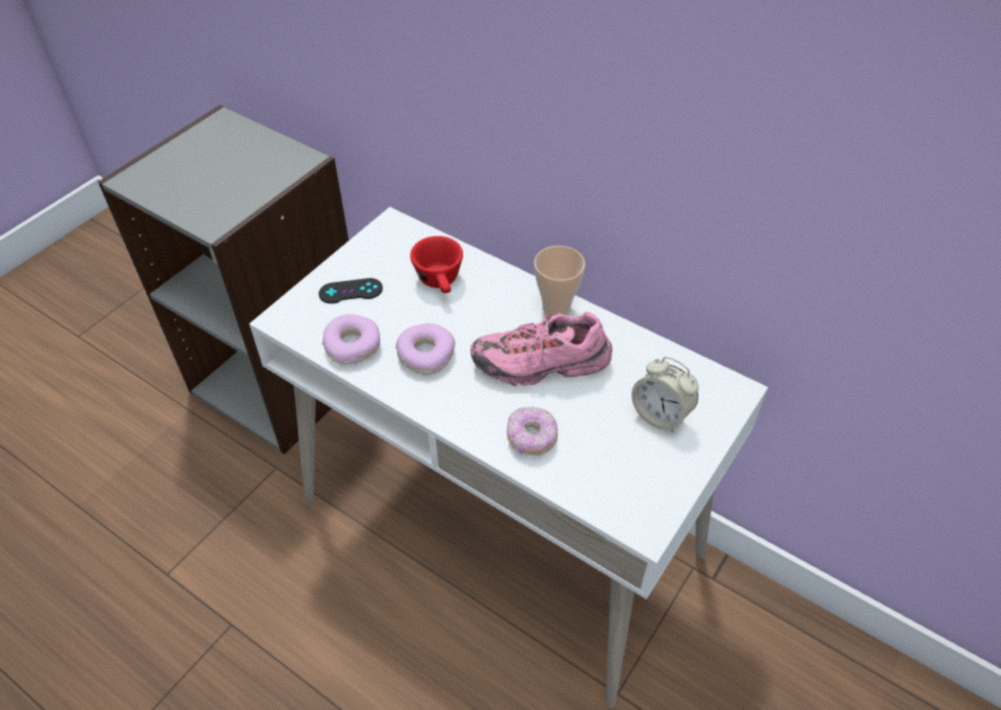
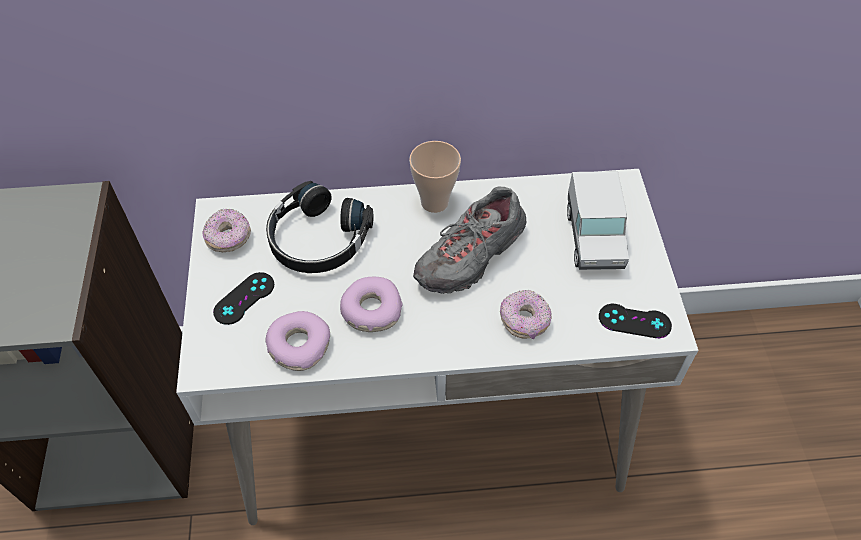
camera: 40 degrees left, 5 degrees up
(383, 245) = (229, 238): none -> donut
(441, 282) = (317, 239): red cup -> black headphones
(541, 365) = (471, 256): pink shoe -> grey shoe
(624, 501) = (634, 321): none -> black game controller
(660, 415) = (593, 238): alarm clock -> toy truck

